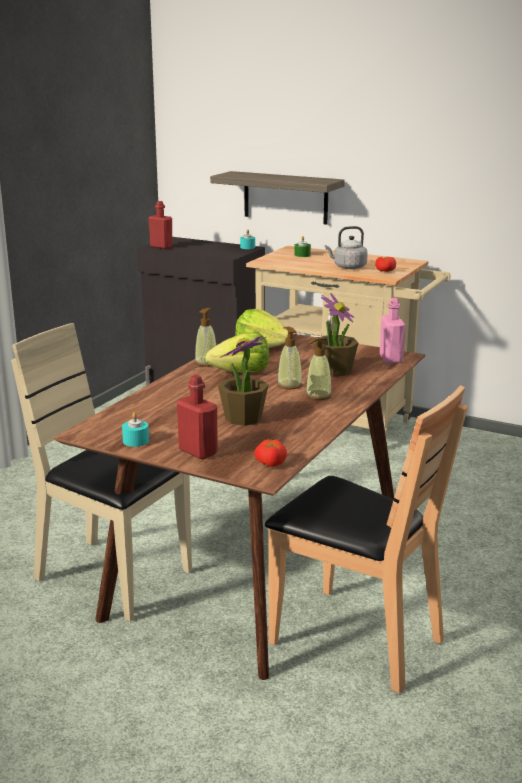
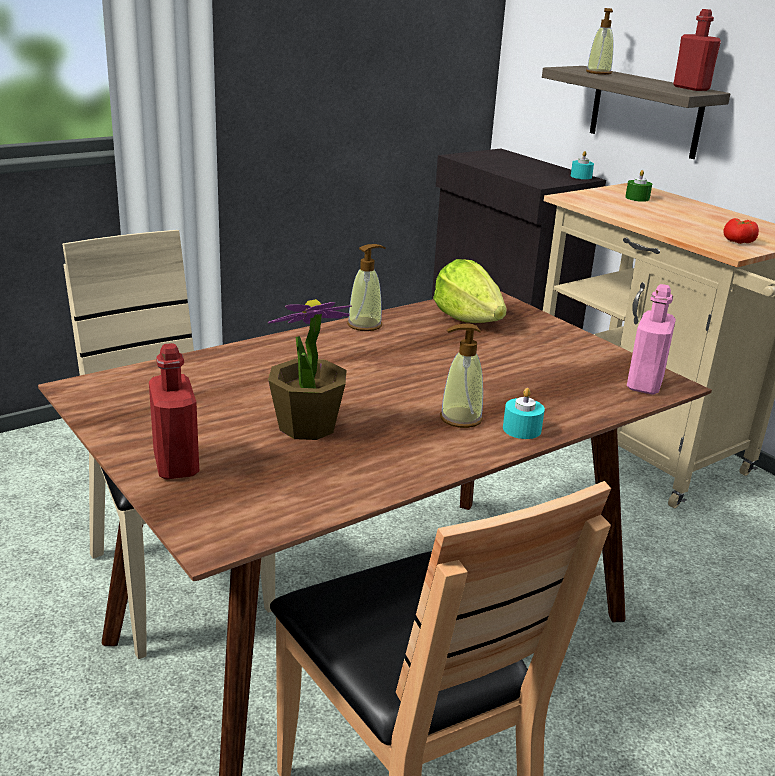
camera: 25 degrees right, 5 degrees up
(136, 441) = (122, 420): turquoise candle -> turquoise candle (522, 429)
(161, 247) = (469, 158): red bottle -> red bottle (691, 88)
(241, 372) = (394, 351): lettuce -> none
(270, 463) = (250, 519): tomato -> none
(289, 385) = (438, 389): soap dispenser -> soap dispenser (598, 73)
(335, 371) = (533, 382): potted plant -> none
(348, 267) = (685, 226): grey kettle -> none

